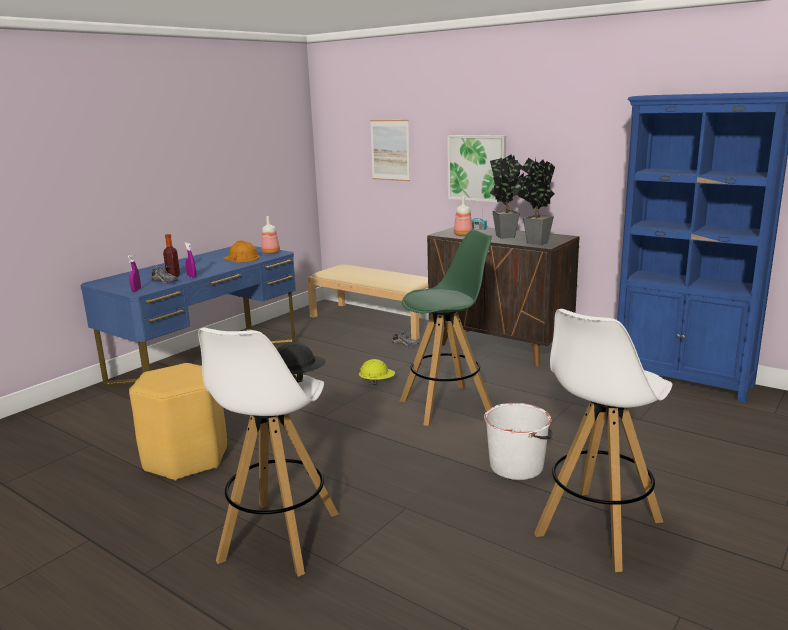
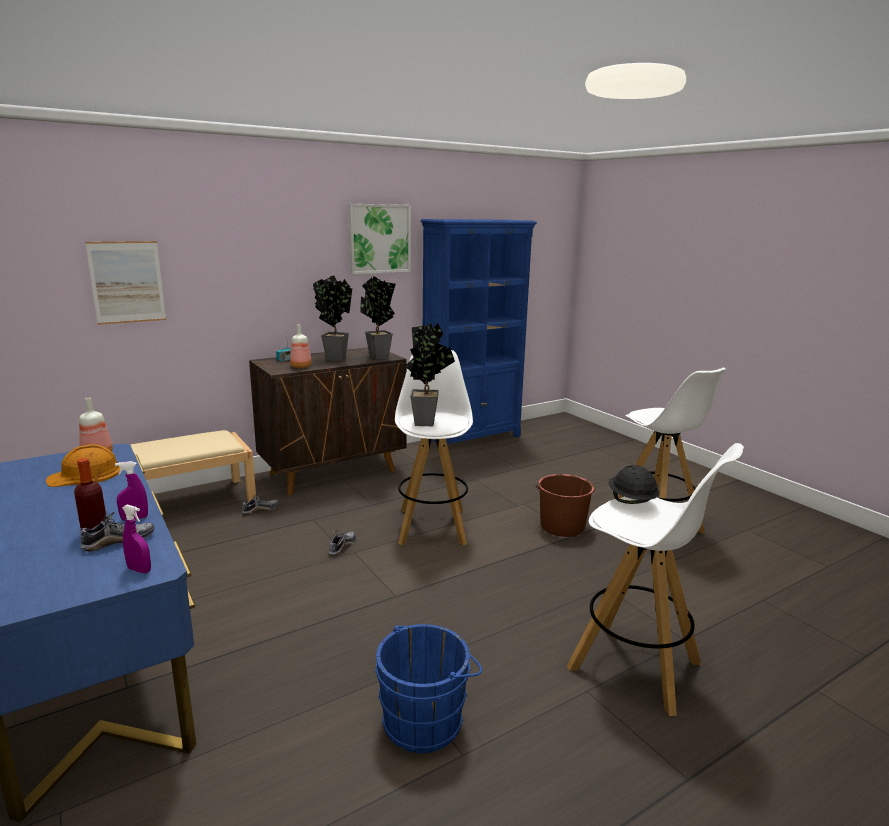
camera: 70 degrees left, 0 degrees up
(186, 458) = (426, 720): yellow stool -> blue bucket
(377, 382) = (342, 546): yellow hard hat -> shoe
(428, 295) = (427, 421): none -> potted plant
(447, 405) = (432, 525): green stool -> white stool
(477, 168) = (262, 294): picture -> picture (379, 238)
(517, 466) = (562, 526): white bucket -> brown bucket

